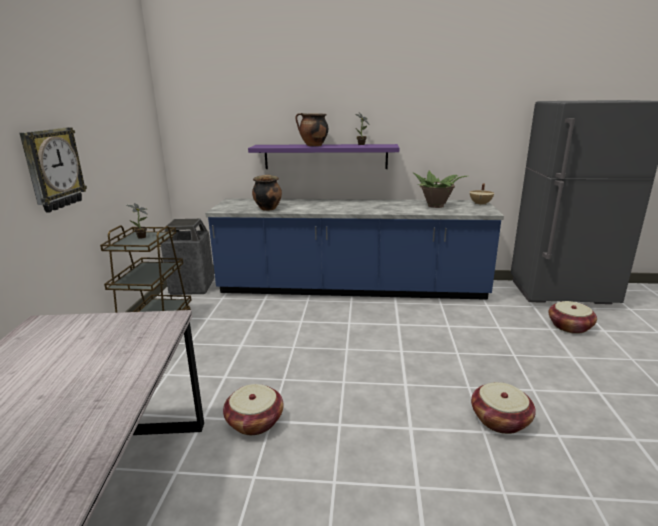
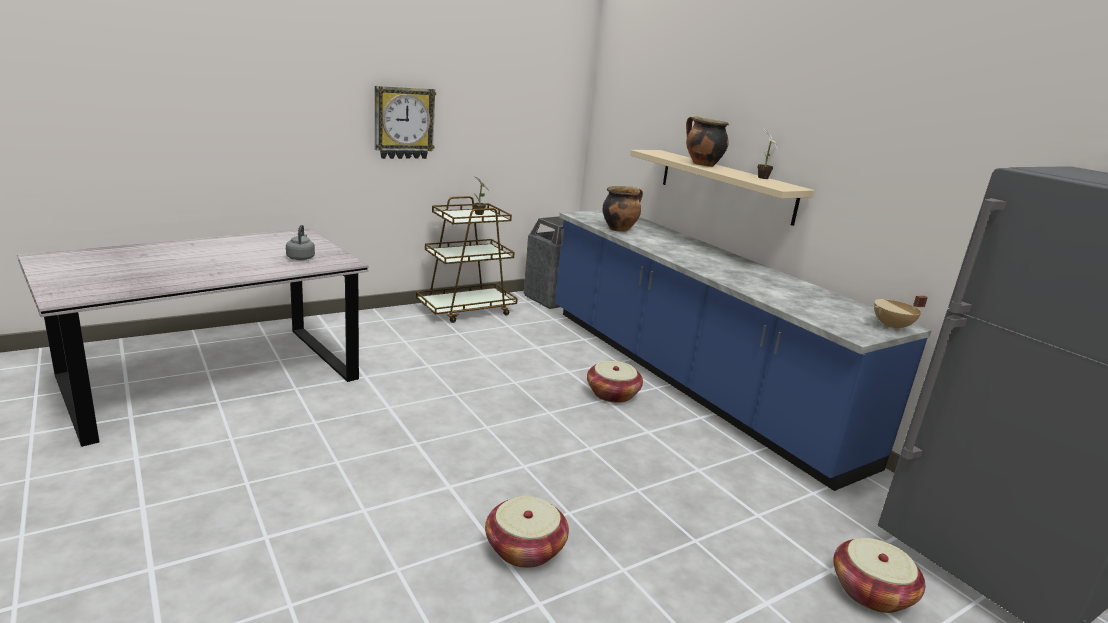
camera: 50 degrees right, 0 degrees up
(122, 338) = (301, 257): none -> grey kettle
(255, 421) = (381, 400): basket -> basket (612, 394)
(325, 156) = (725, 185): purple shelf -> beige shelf
(436, 206) = (811, 300): potted plant -> none

